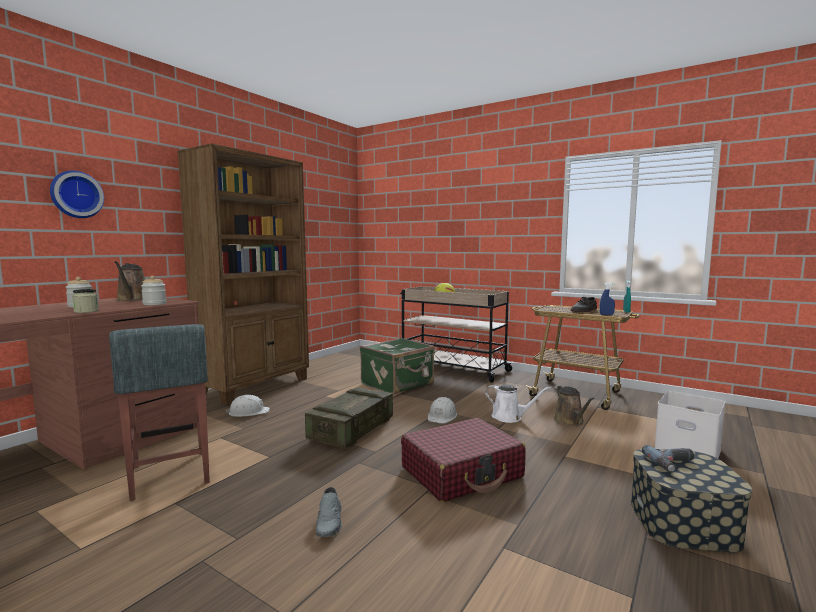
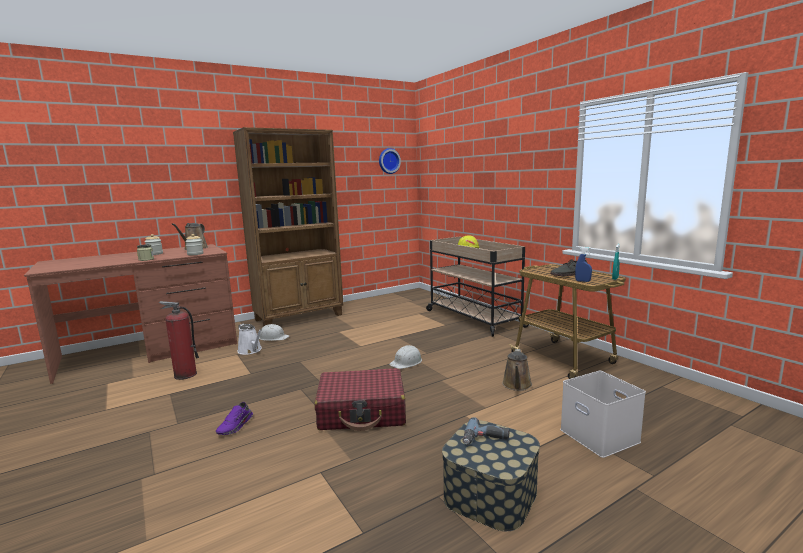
camera: 25 degrees right, 5 degrees up
(76, 194) = (161, 174): wall clock -> wall clock (388, 161)
(170, 475) = (185, 375): grey stool -> fire extinguisher
(330, 522) = (236, 426): grey shoe -> purple shoe
(352, 430) = (324, 363): crate -> none
(398, 384) = (407, 328): green suitcase -> none
(509, 417) = (463, 372): white watering can -> white watering can (251, 350)

